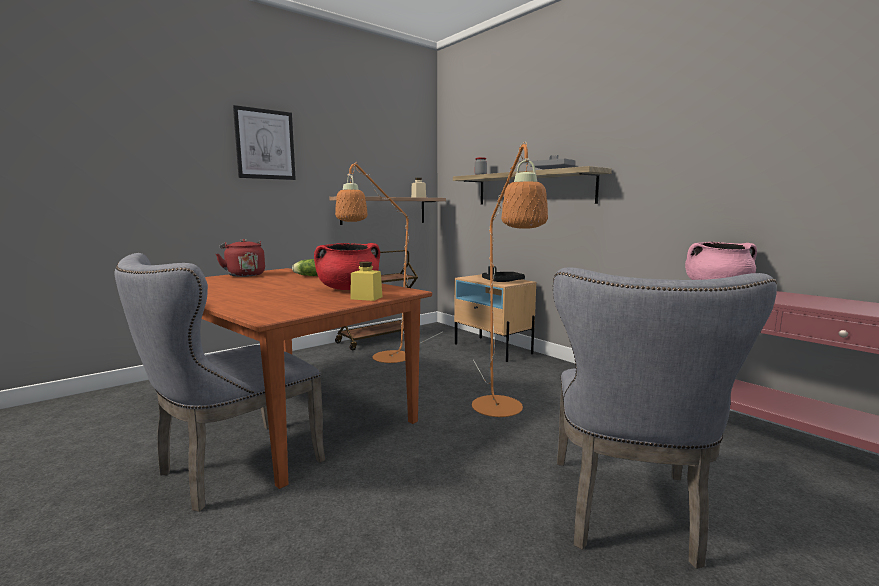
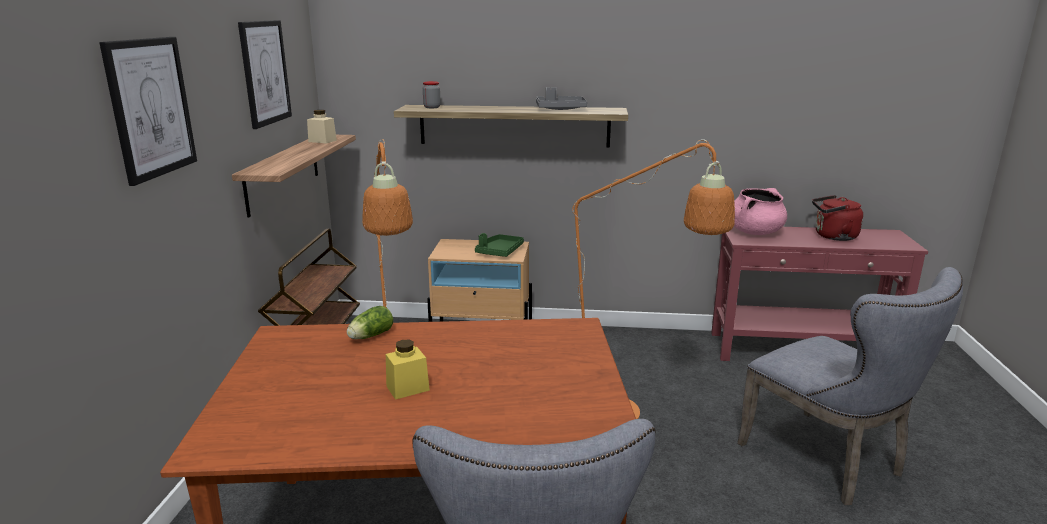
camera: 45 degrees left, 10 degrees up
(244, 275) = (261, 370): red kettle -> red kettle (833, 236)
(348, 289) = (512, 346): red cooking pot -> none
(366, 298) = (584, 356): yellow jar -> yellow jar (407, 388)
(376, 149) = (265, 73): none -> picture
(502, 281) = (499, 252): black tray -> green tray

